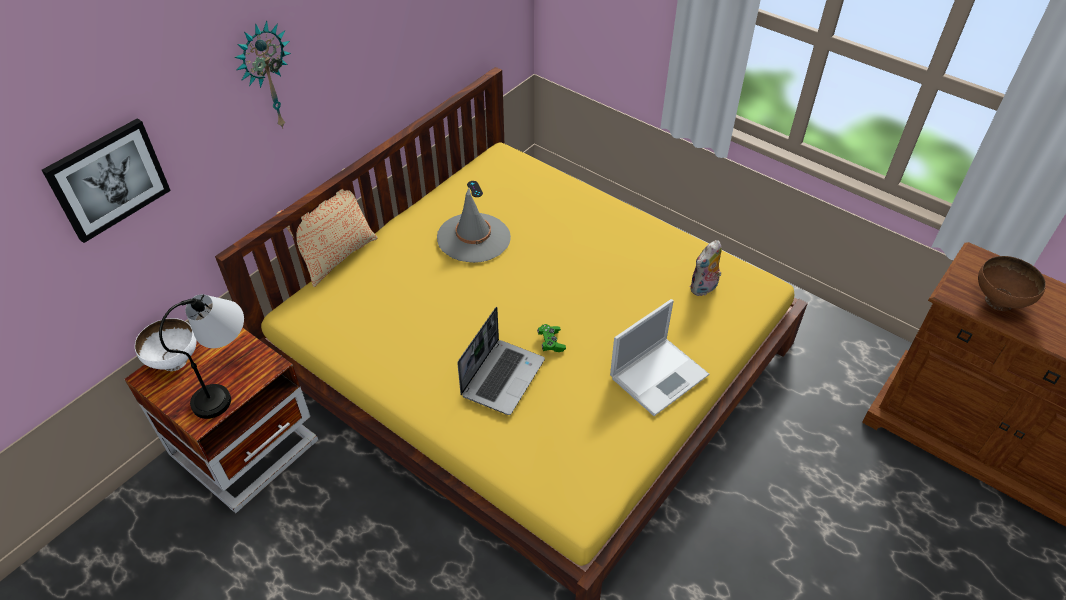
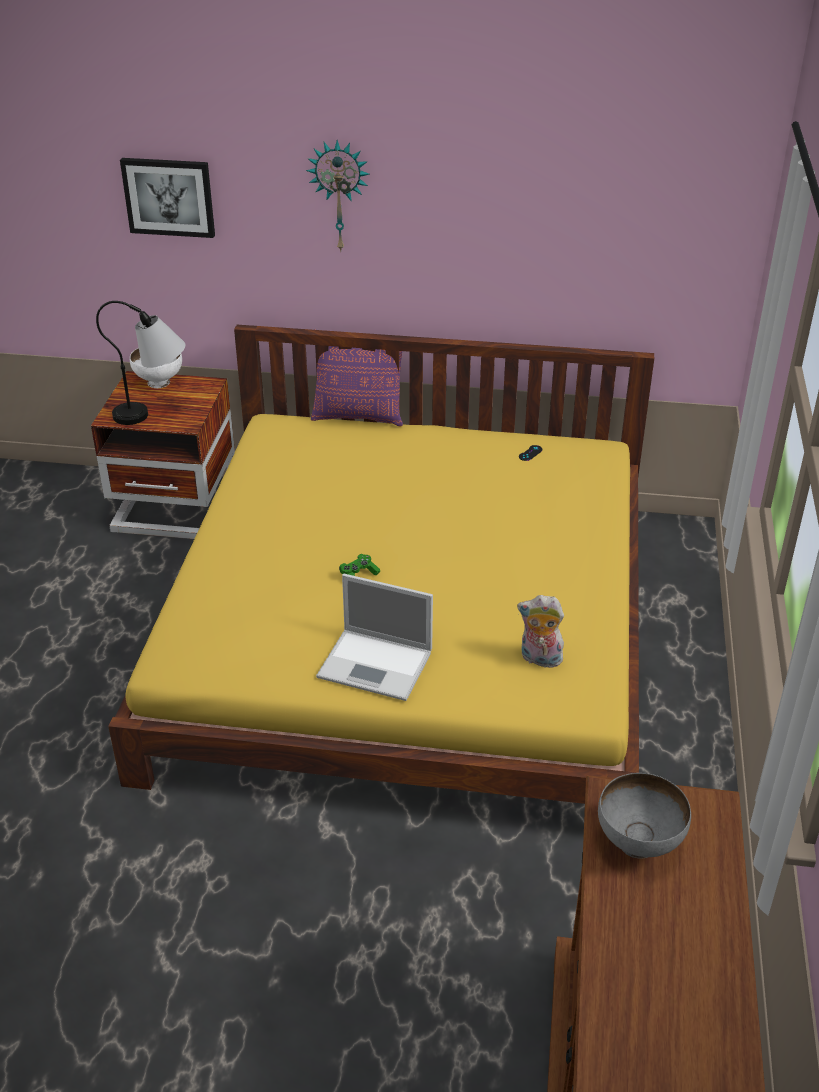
camera: 60 degrees right, 10 degrees down
(337, 257) = (358, 417): beige pillow -> purple pillow
(473, 238) = (458, 478): grey hat -> none
(502, 376) = (290, 561): laptop -> none
(999, 301) = (639, 843): brown bowl -> grey bowl

